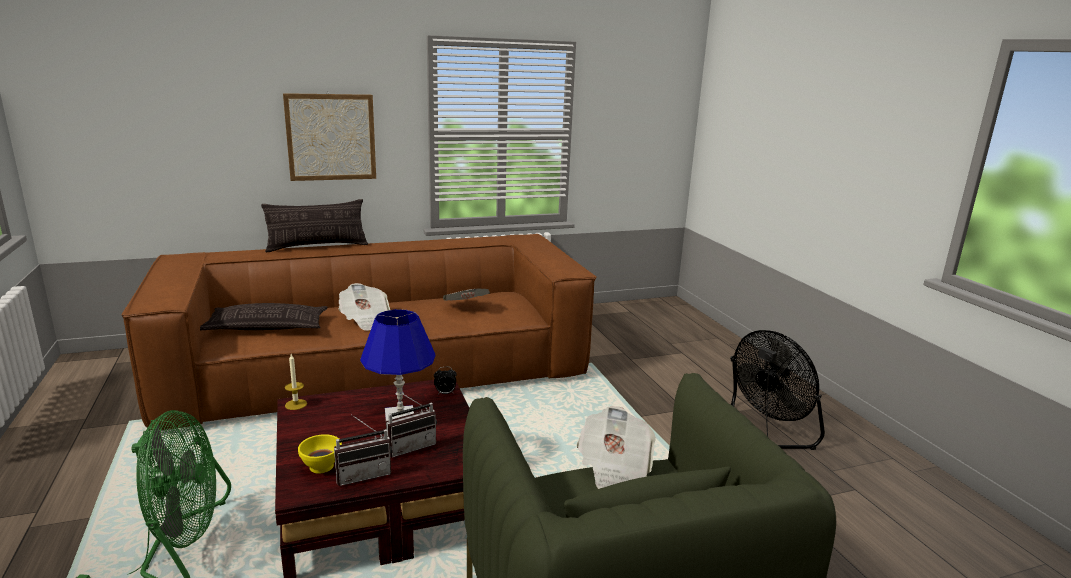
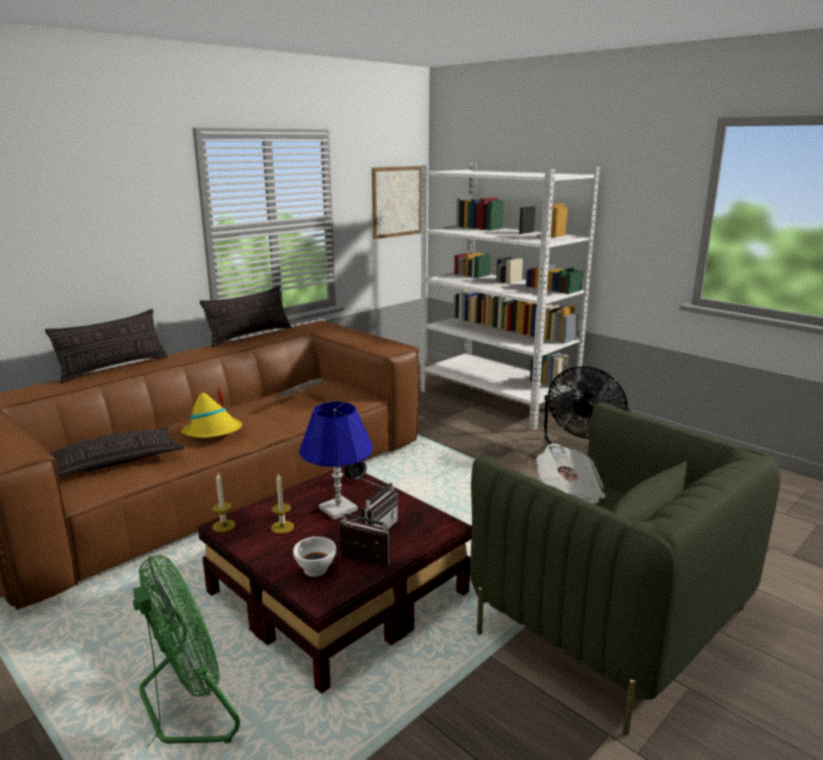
camera: 25 degrees left, 0 degrees up
(322, 467) = (316, 569): yellow bowl -> white bowl
(331, 136) = (104, 244): picture -> picture (397, 200)
(337, 420) = (282, 527): none -> candle
(363, 474) = (361, 563): radio -> radio turned 105 degrees counterclockwise
(365, 320) = (214, 432): newspaper -> yellow hat
(457, 237) = (249, 336): none -> pillow
(716, 351) = (497, 399): none -> white bookcase

